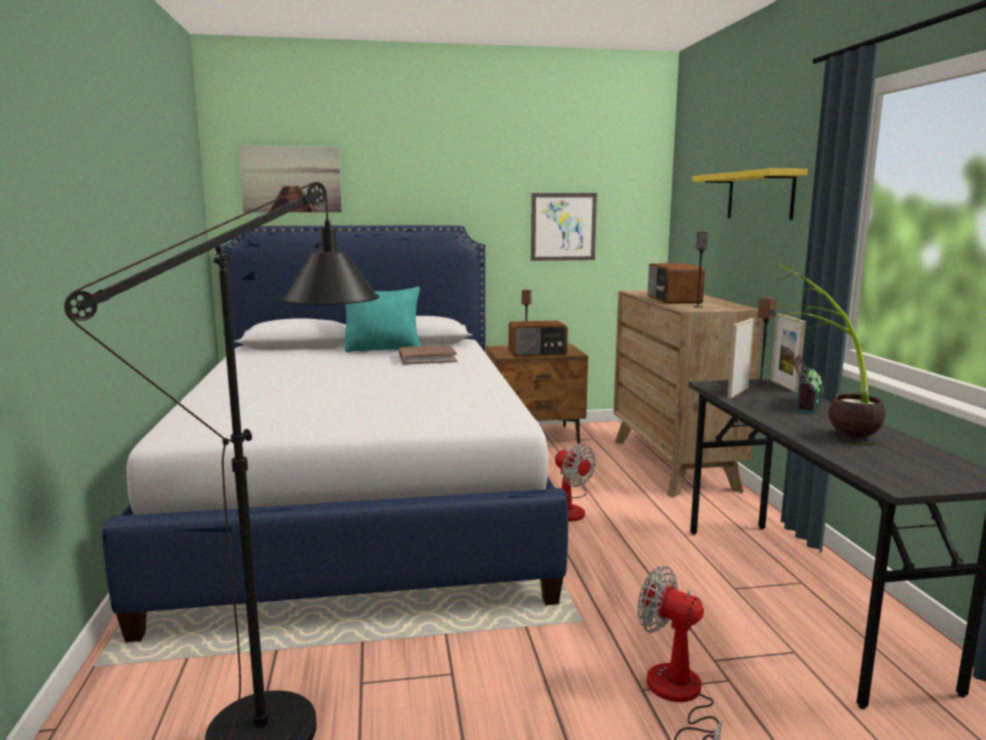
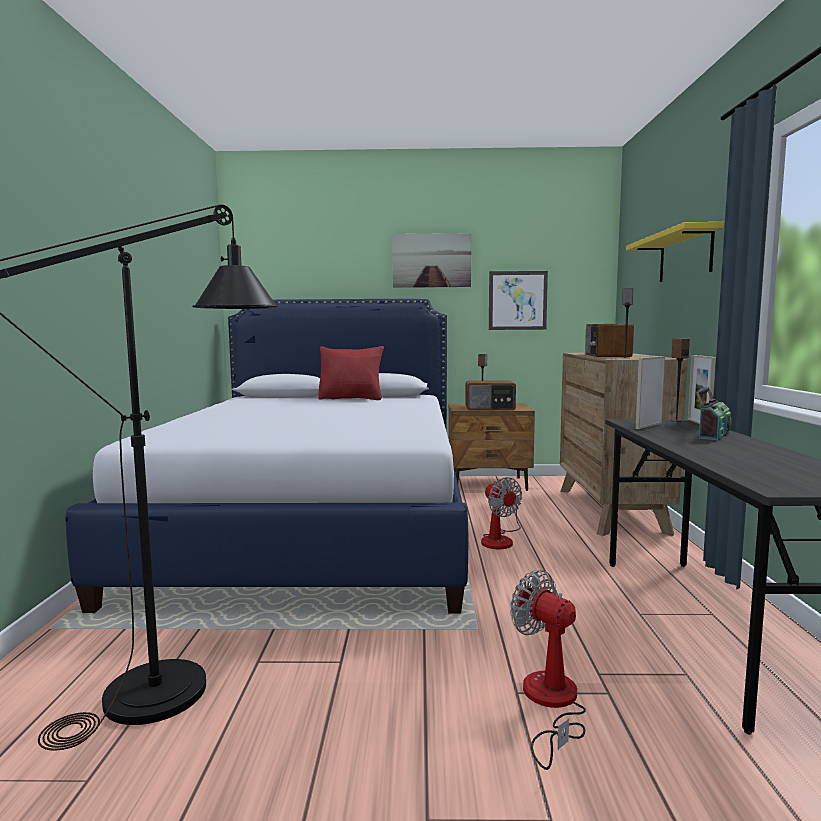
camera: 10 degrees right, 5 degrees down
(291, 179) = (289, 263): picture -> picture (431, 260)
(383, 350) = (351, 399): turquoise pillow -> red pillow
(427, 358) = (383, 404): brown book -> none
(824, 430) = (719, 450): potted plant -> none

